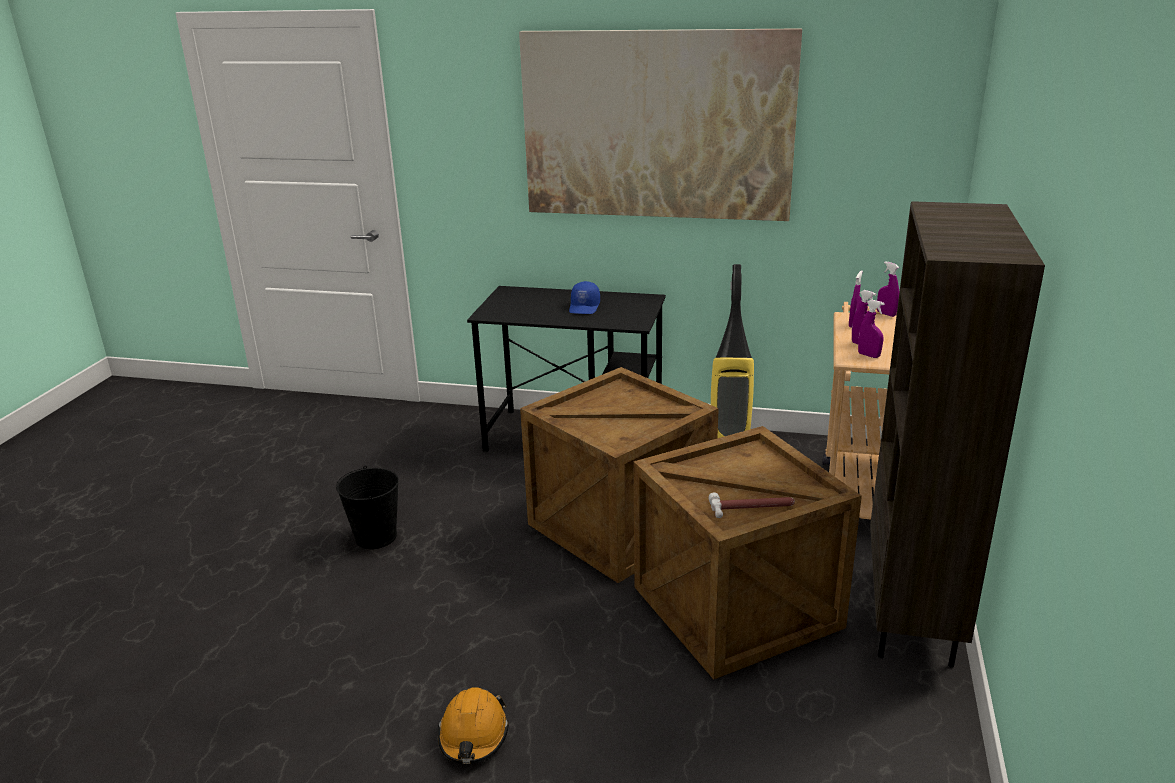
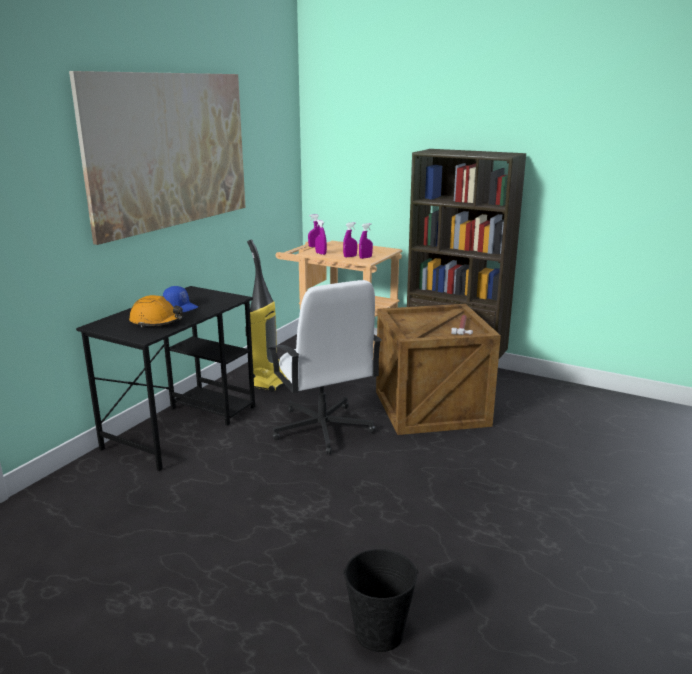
camera: 75 degrees left, 5 degrees down
(376, 537) = (260, 543): black bucket -> black bucket (379, 632)
(473, 735) = (529, 513): orange hard hat -> orange hard hat (156, 322)
(617, 525) = (322, 429): crate -> white office chair

